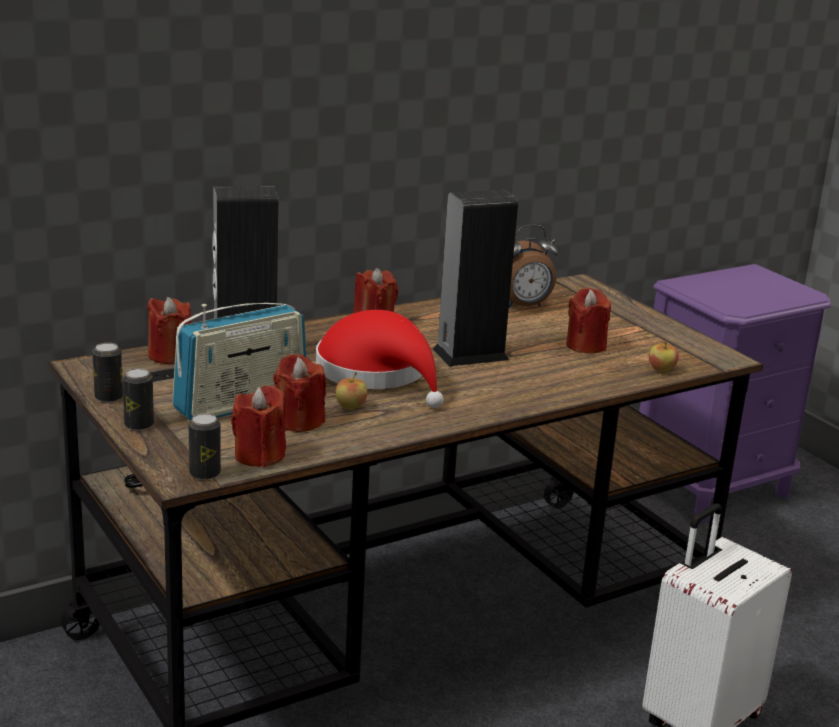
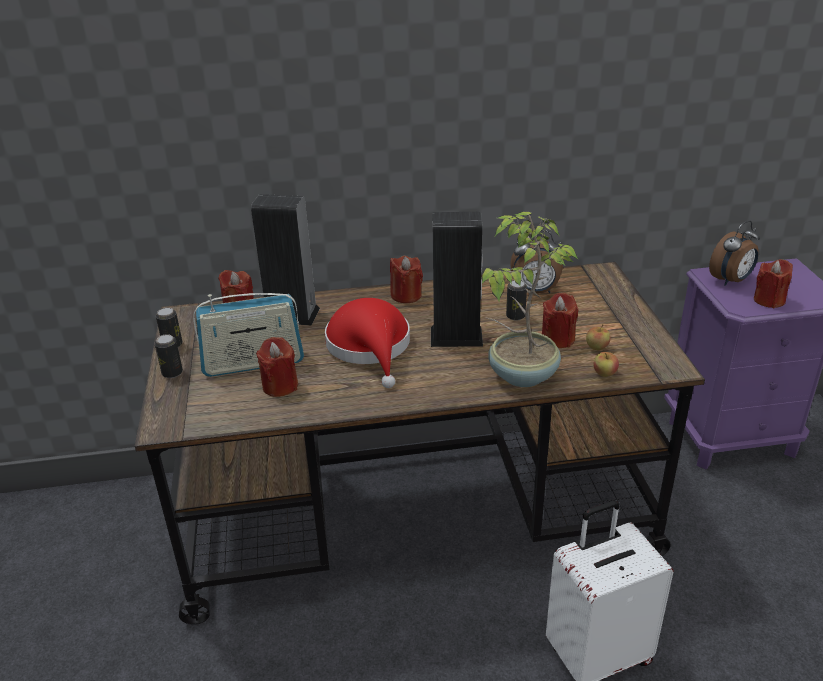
camera: 25 degrees right, 10 degrees up
(205, 473) = (180, 425): can -> can (515, 316)
(259, 455) = (228, 415): red candle -> red candle (769, 300)
(350, 406) = (327, 377): apple -> apple (596, 347)
(574, 380) = (521, 375): none -> potted plant
(707, 287) = (731, 281): none -> alarm clock

